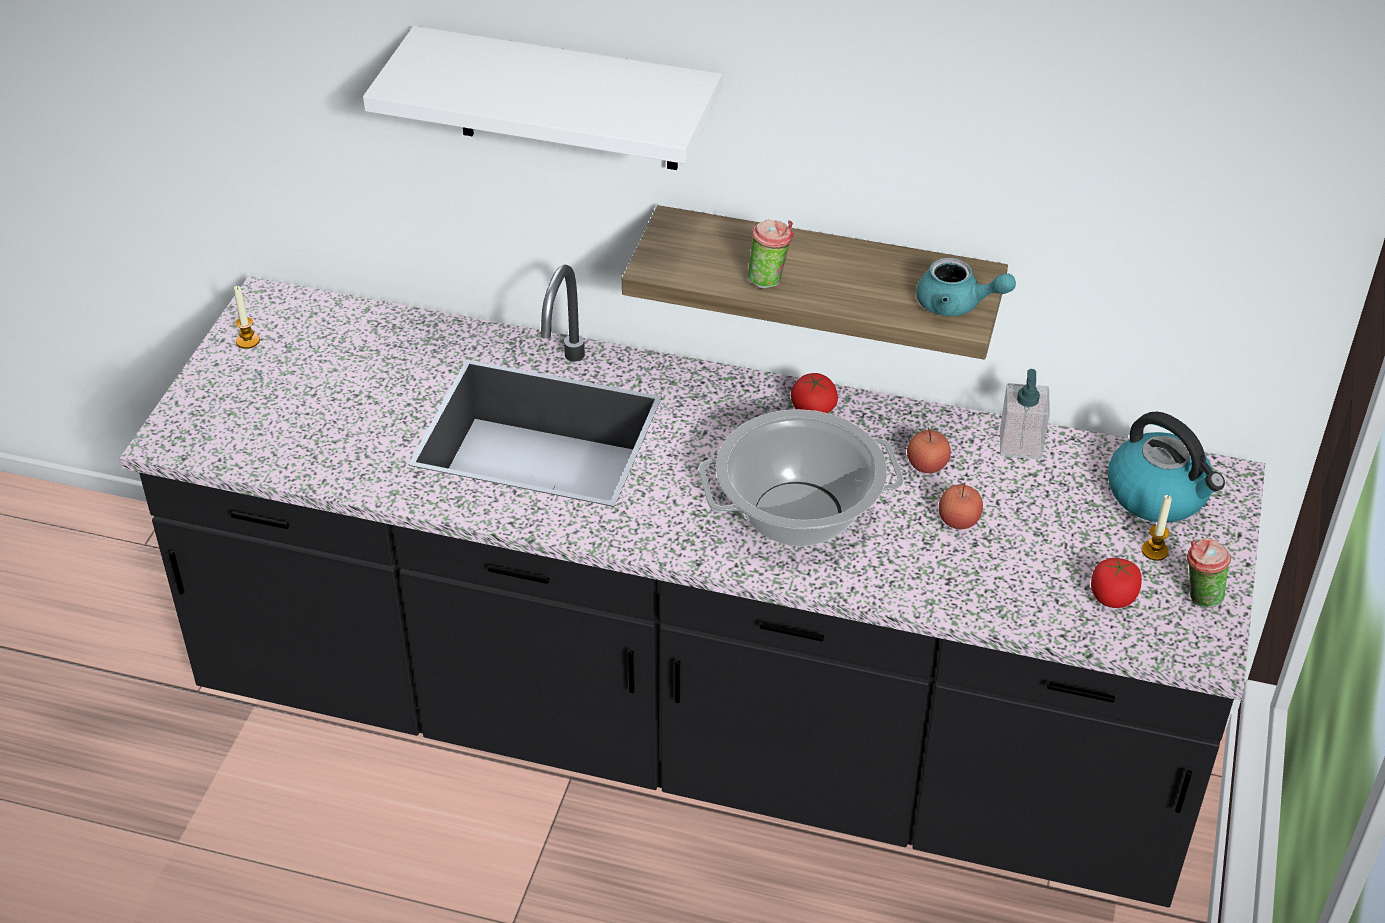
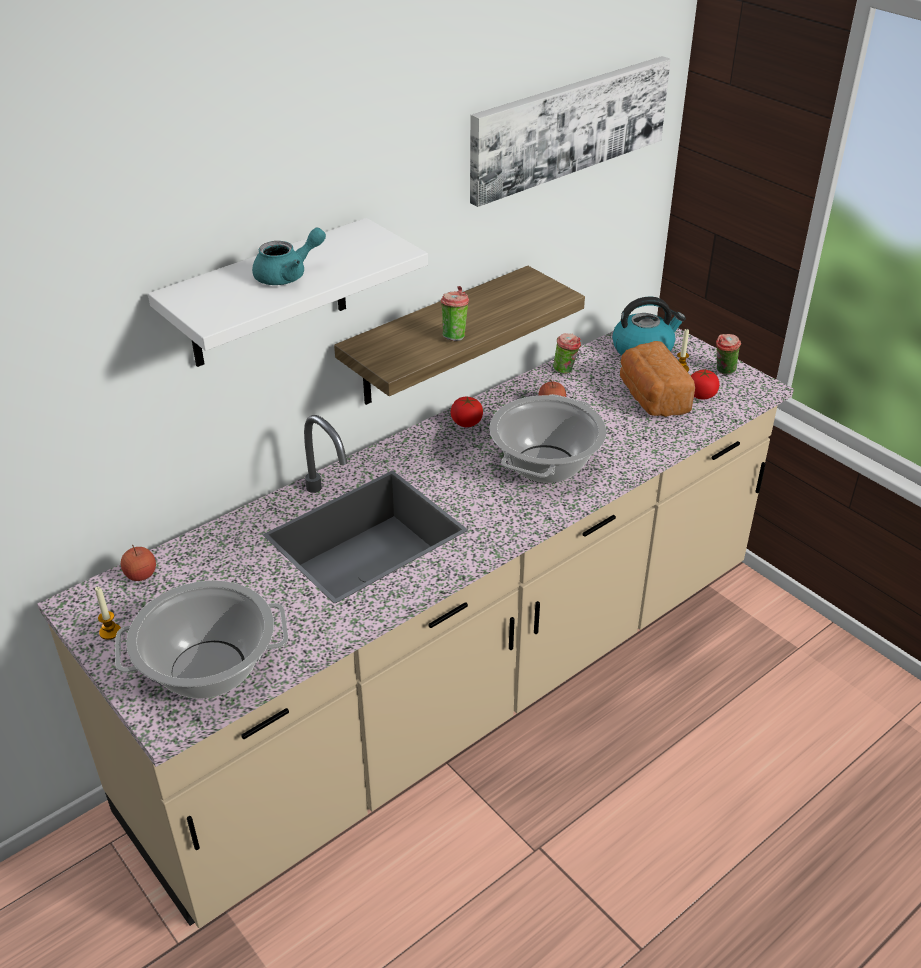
camera: 55 degrees left, 5 degrees down
(250, 430) = (209, 669): none -> cooking pot
(691, 729) = (460, 687): black counter -> beige counter
(957, 305) = (545, 291): turquoise teapot -> turquoise teapot (288, 275)
(958, 521) = (603, 415): apple -> apple (141, 575)
(1020, 444) = (566, 371): soap dispenser -> cup
(1048, 550) = (651, 398): none -> bread
(1110, 103) = (568, 126): none -> picture

